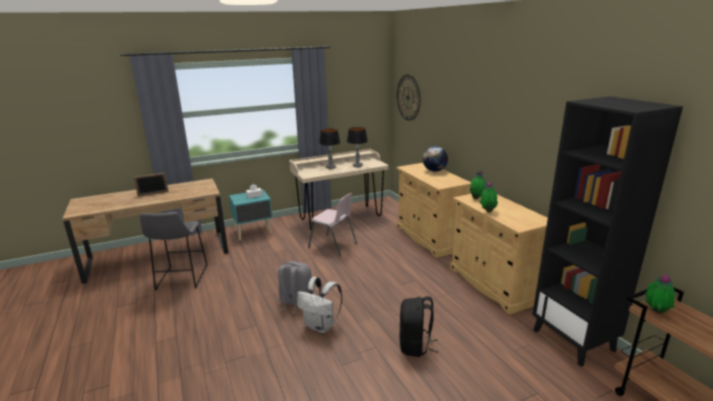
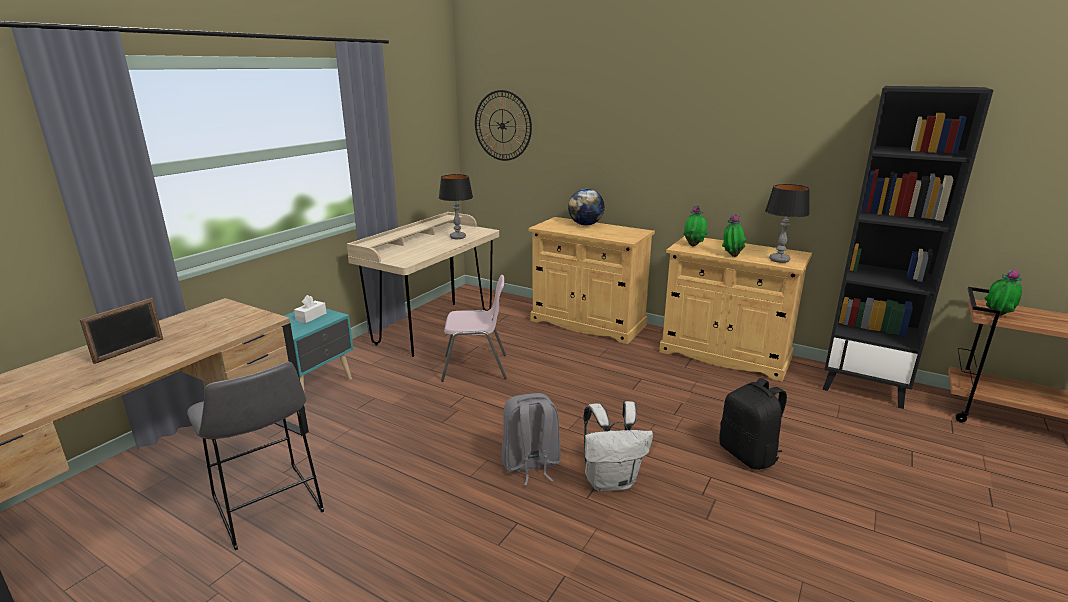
camera: 35 degrees left, 0 degrees up
(330, 167) = (421, 246): table lamp -> table lamp (779, 260)

